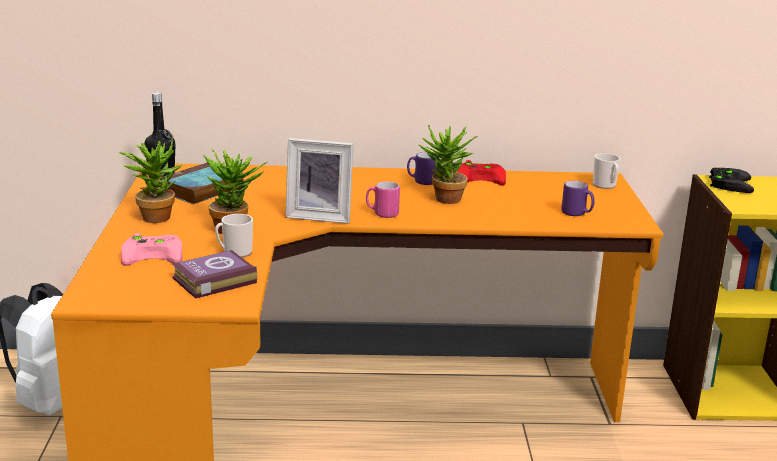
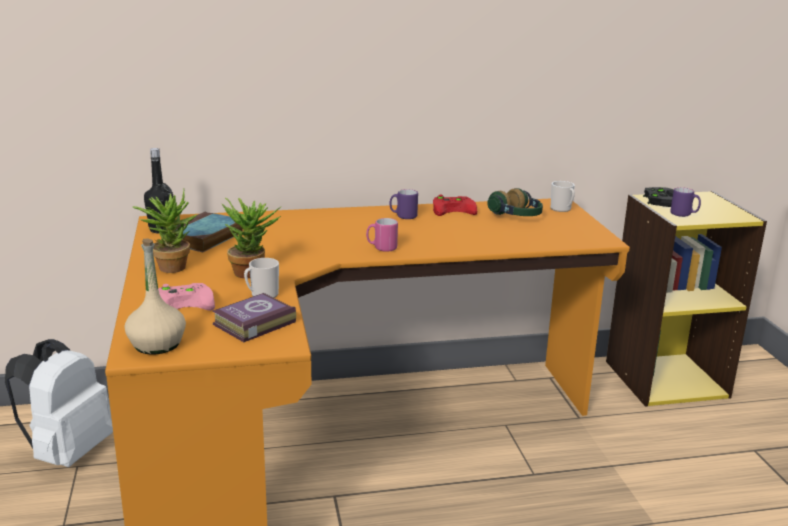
camera: 10 degrees left, 0 degrees up
(110, 292) = (157, 344): none -> beige bottle
(320, 216) = (326, 254): picture frame -> none
(444, 200) = (431, 232): potted plant -> none
(548, 190) = (516, 217): none -> headphones
(577, 214) = (550, 236): purple mug -> purple mug (684, 215)

